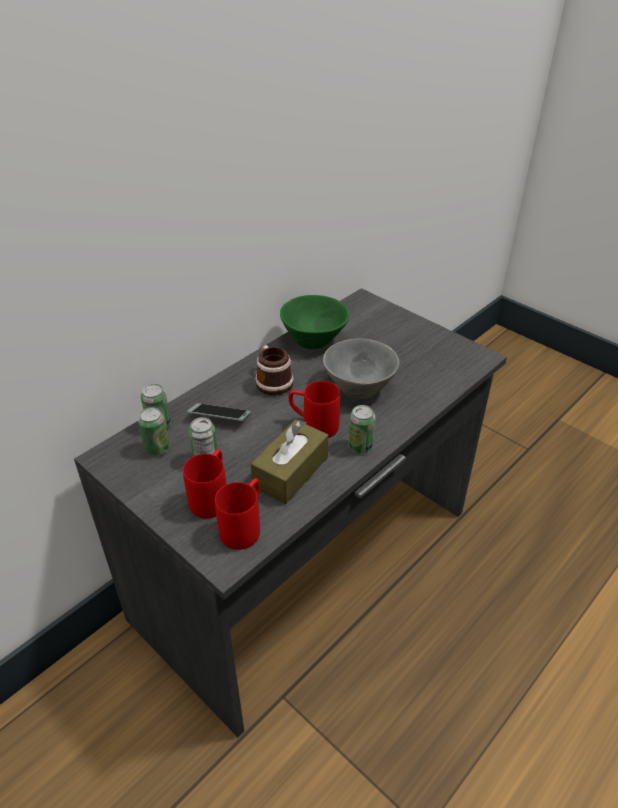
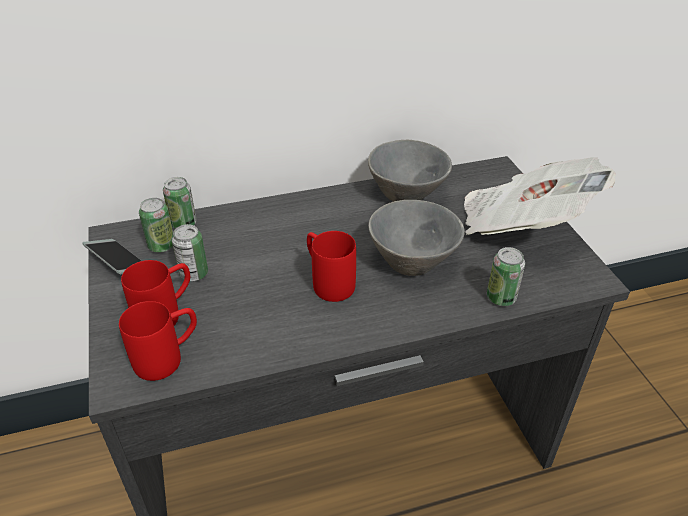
camera: 30 degrees right, 0 degrees up
(219, 417) = (244, 237): phone -> phone (117, 262)
(272, 381) = (326, 221): mug -> none
(290, 472) = (261, 321): brown tissue box -> none
(316, 340) = (408, 194): green bowl -> grey bowl
(360, 446) = (357, 325): can -> can (501, 298)
(410, 335) = (522, 225): none -> newspaper

